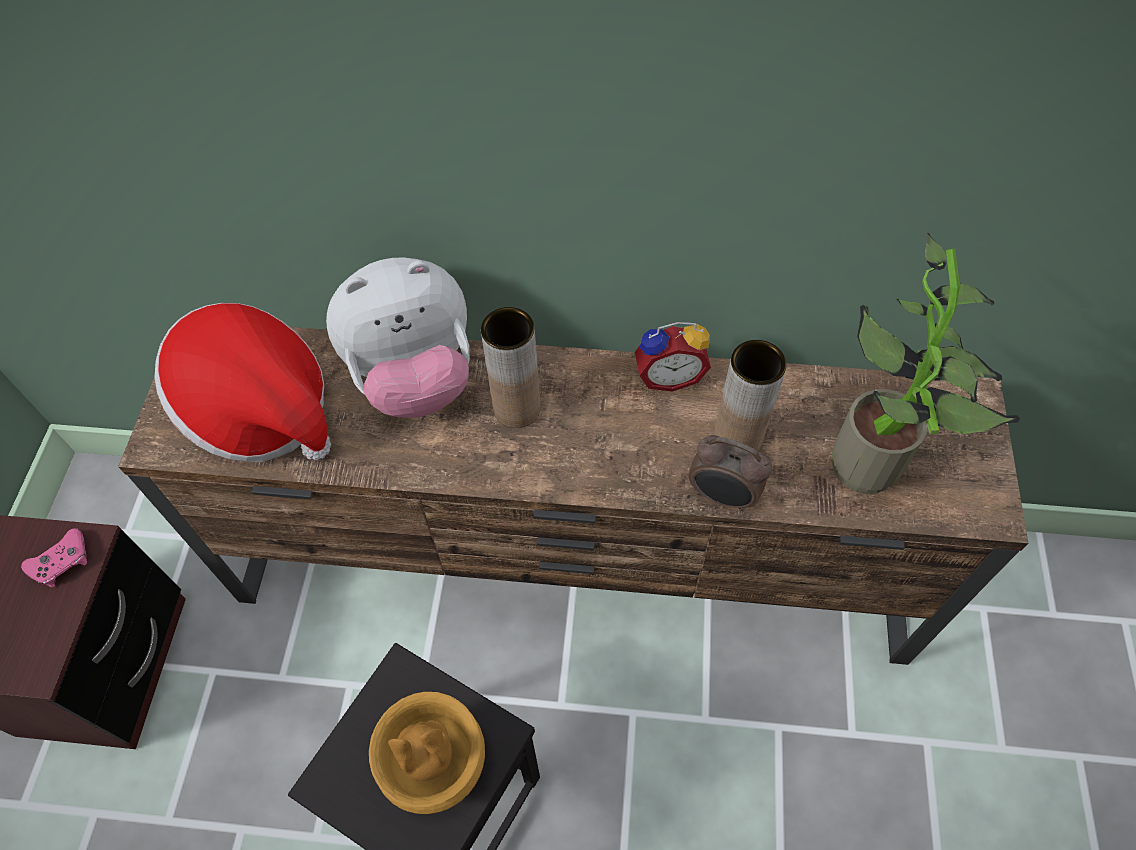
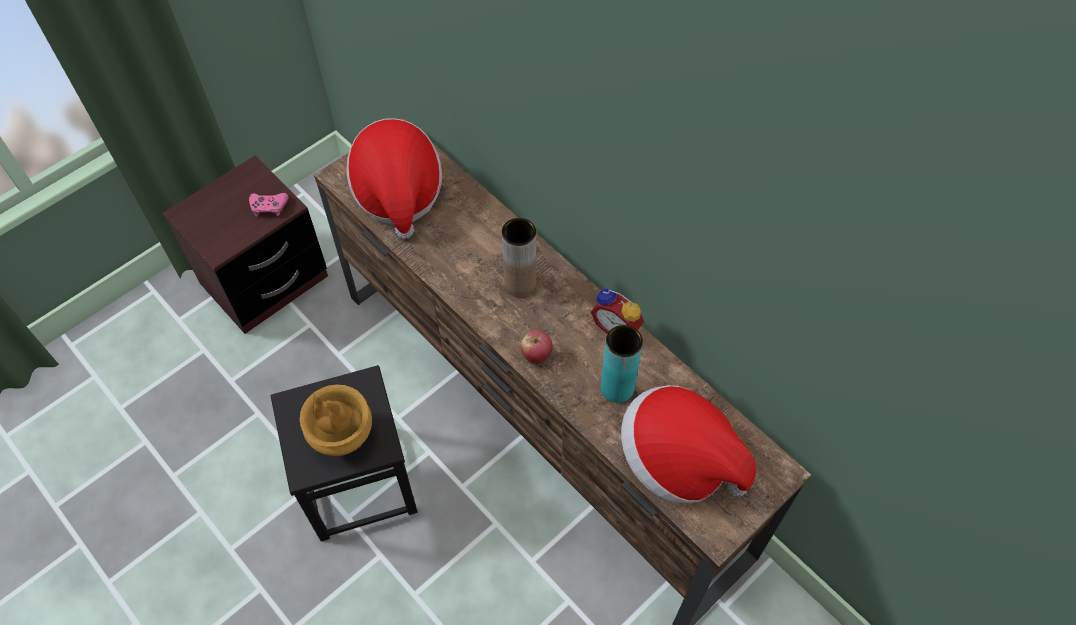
camera: 40 degrees right, 0 degrees up
(414, 378) = (485, 230): plush toy -> none
(616, 473) = (536, 355): none -> apple
(722, 496) = (578, 409): alarm clock -> none
(737, 440) = (617, 388): brown vase -> turquoise vase
(875, 466) = (678, 460): potted plant -> hat

